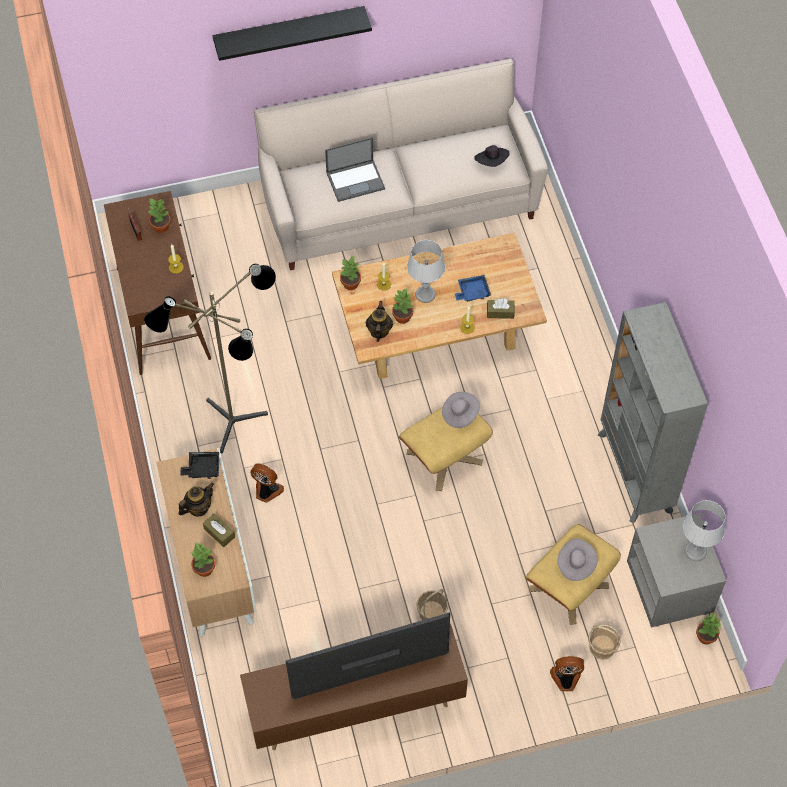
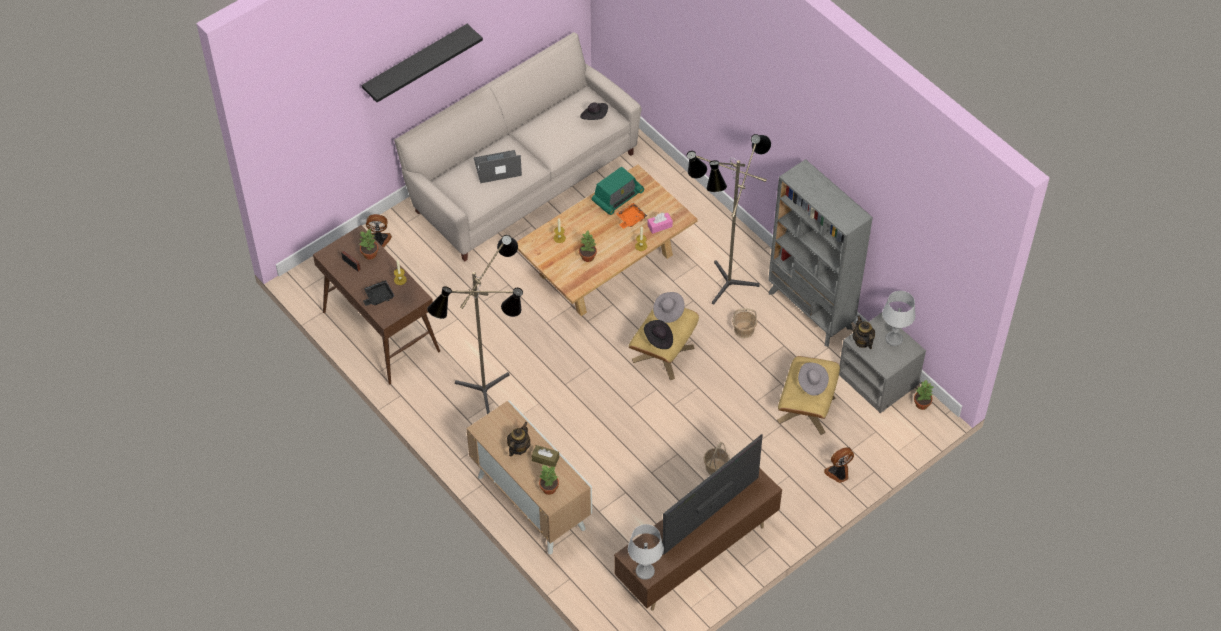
camera: 25 degrees left, 5 degrees down
(202, 468) = (505, 419): black tray -> black tray (378, 296)
(267, 491) = (541, 431): fan -> fan (379, 241)
(350, 284) = (533, 247): potted plant -> none
(356, 180) = (497, 167): laptop -> laptop turned 150 degrees counterclockwise
(379, 331) = (575, 273): teapot -> teapot (862, 341)
(425, 294) = (596, 234): grey table lamp -> grey table lamp (645, 571)
(431, 442) = (658, 339): none -> black hat
(471, 262) = (617, 197): none -> radio
(472, 292) = (630, 219): blue tray -> orange tray
(500, 312) = (659, 226): brown tissue box -> pink tissue box
(554, 401) = (723, 282): none -> floor lamp
(602, 647) = (852, 441): basket -> basket (744, 330)

